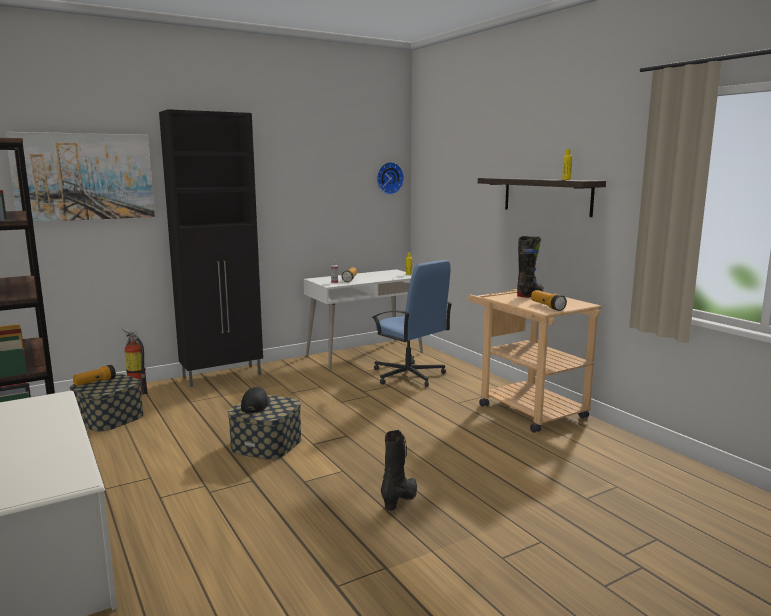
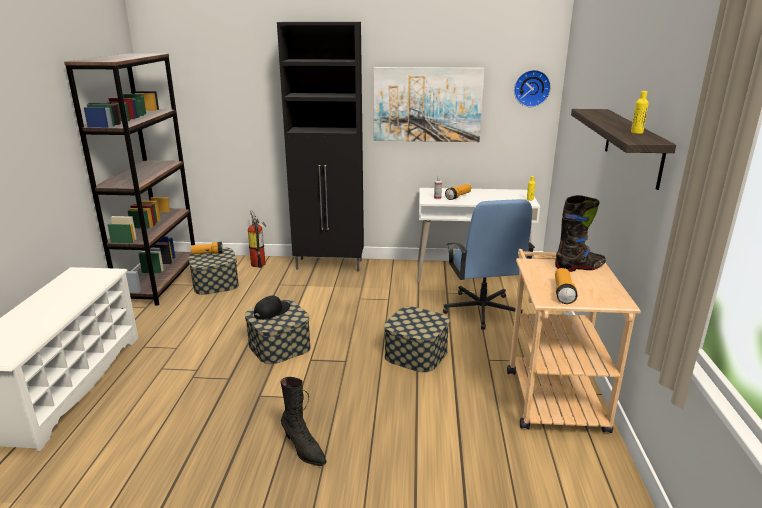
camera: 35 degrees right, 10 degrees up
(84, 177) = (225, 80): picture -> picture (427, 104)
(398, 414) = (416, 353): none -> storage box
(401, 499) = (303, 449): black boot -> black boot turned 75 degrees clockwise

